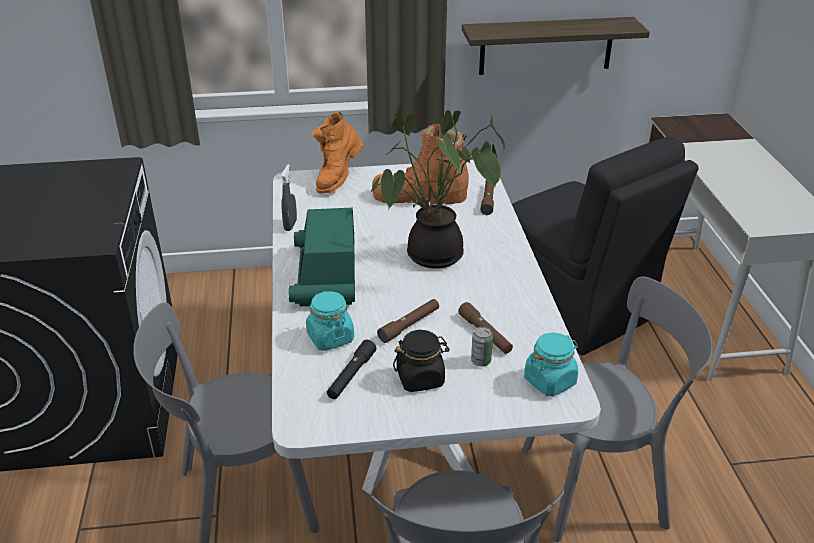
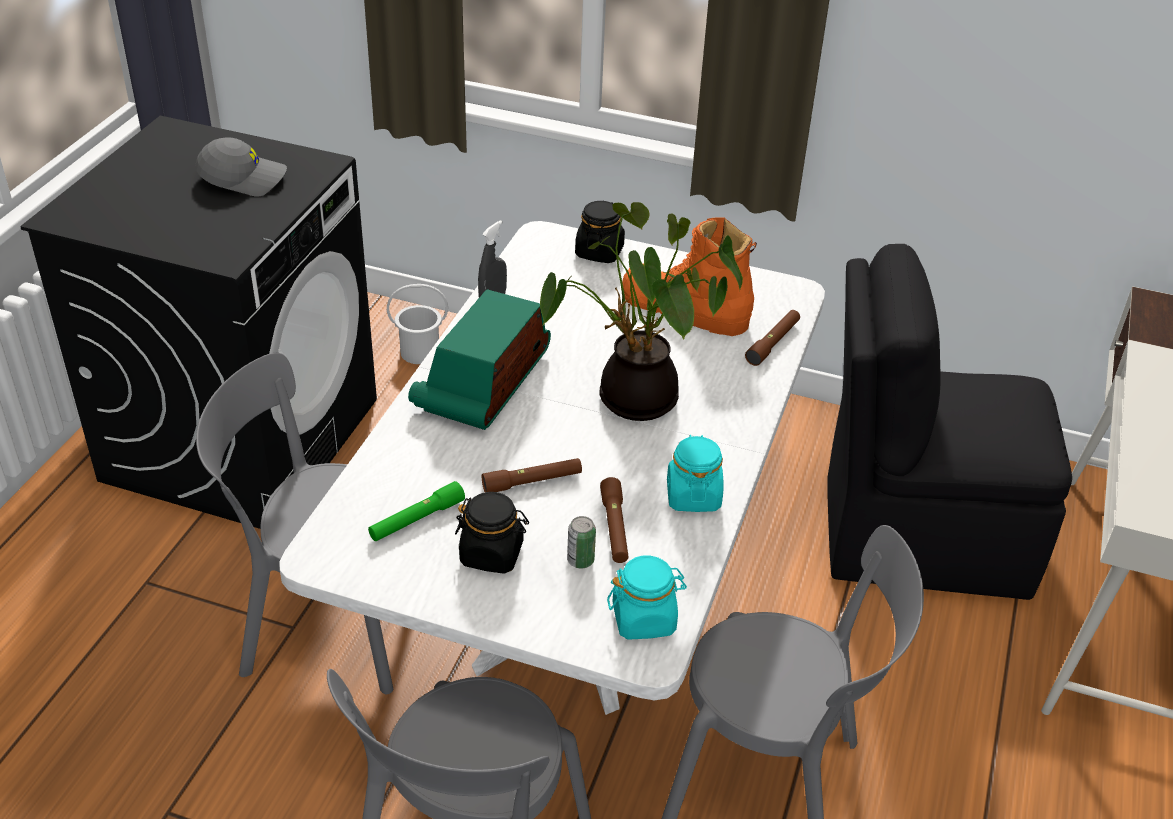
camera: 25 degrees right, 5 degrees up
(66, 189) = (244, 178): none -> grey cap
(190, 303) = (420, 352): none -> white bucket
(330, 337) = (428, 463): turquoise jar -> turquoise jar (693, 496)
(338, 179) = (599, 252): orange boot -> black jar
(351, 375) = (416, 519): black flashlight -> green flashlight
(546, 46) = (982, 136): shelf -> none
(574, 308) = (918, 534): black chair -> black chair turned 105 degrees clockwise

